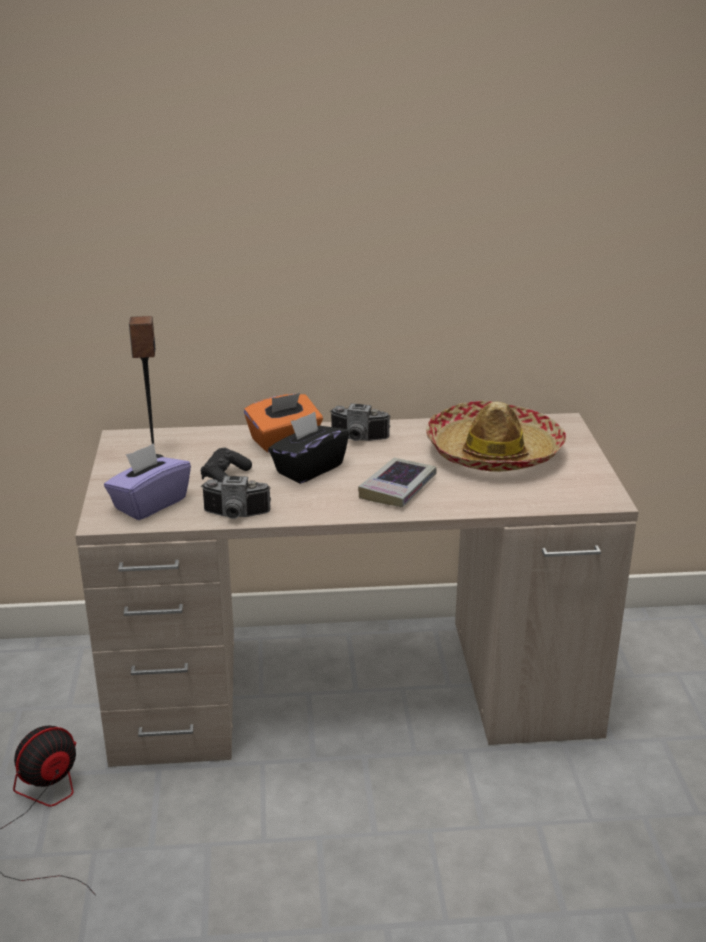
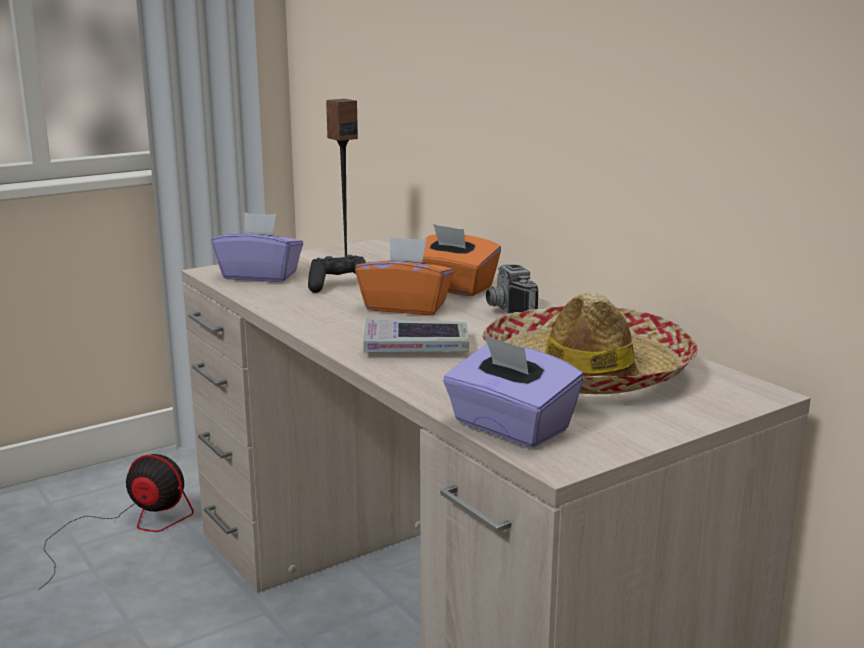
camera: 60 degrees right, 10 degrees down
(235, 516) = (270, 303): camera -> none
(308, 469) = (406, 307): black tissue box -> orange tissue box
(556, 498) = (510, 427): none -> purple tissue box

